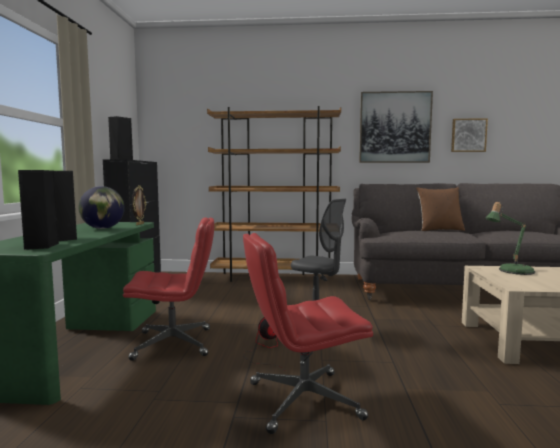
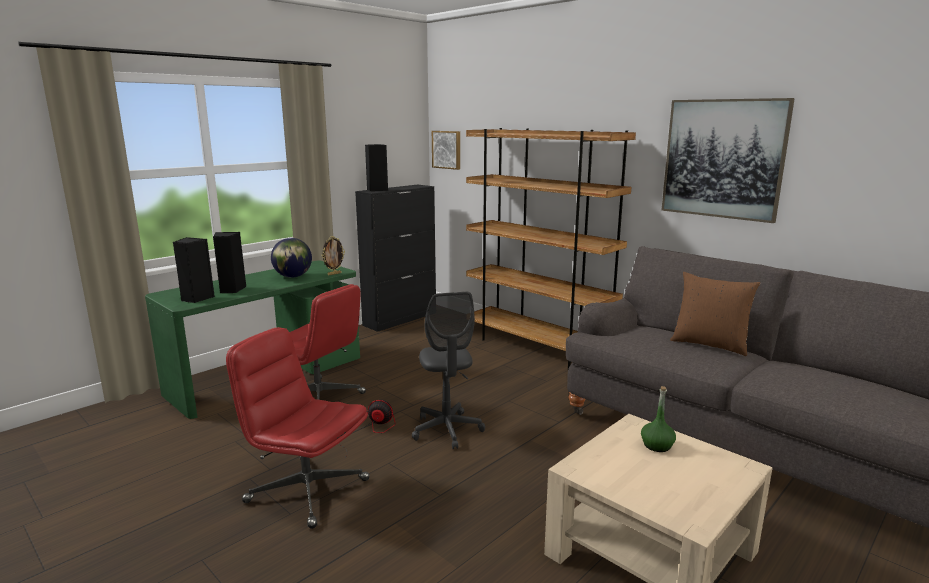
camera: 40 degrees right, 10 degrees up
(468, 135) = (858, 181): picture -> picture (447, 149)
(511, 271) = (657, 445): table lamp -> green bottle

